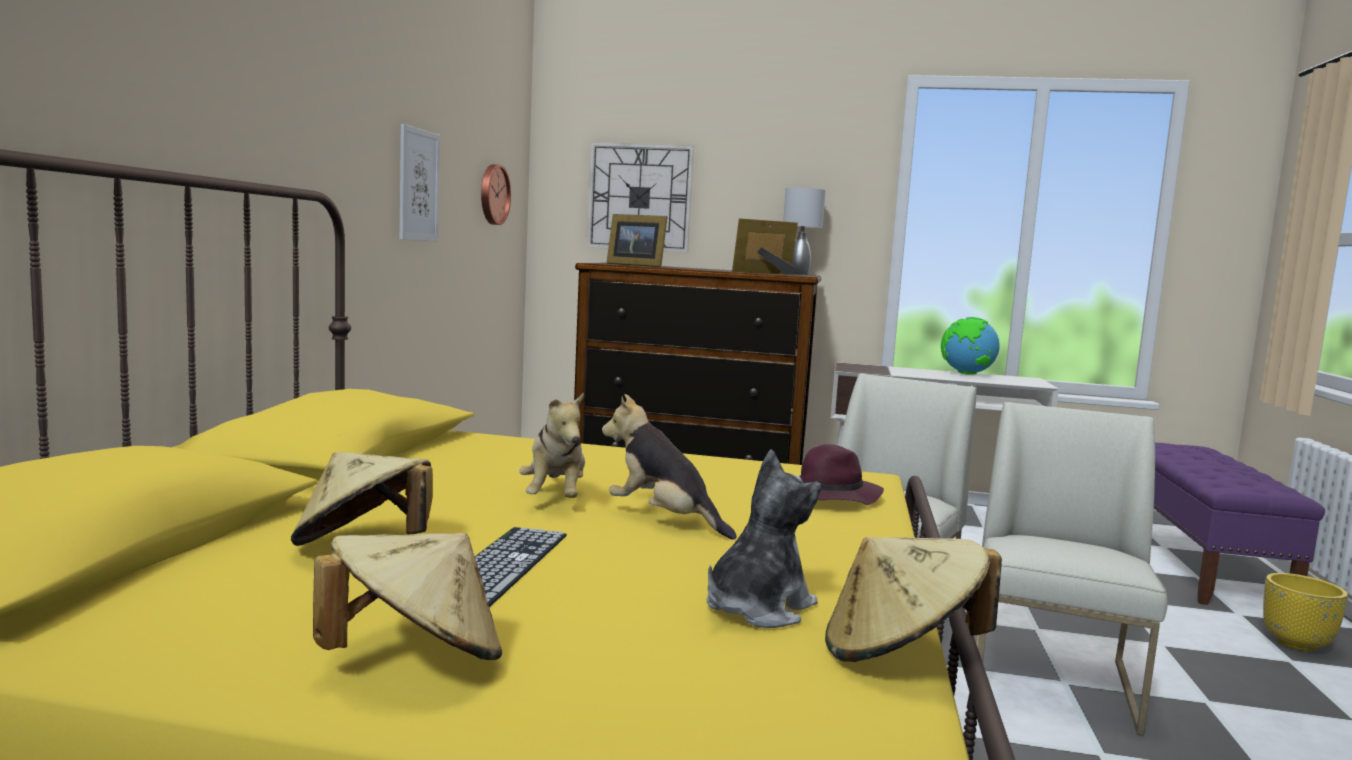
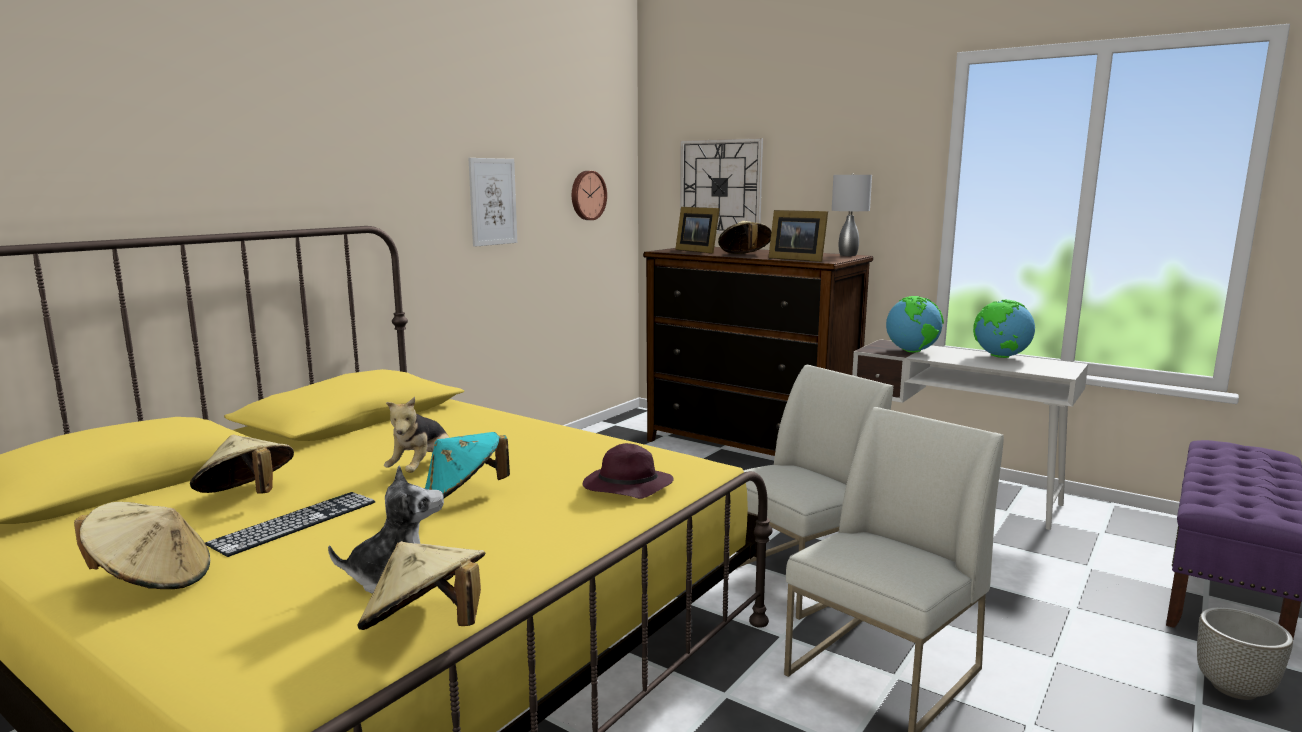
camera: 25 degrees right, 5 degrees up
(663, 519) = (464, 495): plush toy -> turquoise hat
(702, 269) = (744, 255): none -> beige hat
(766, 273) = (796, 259): picture frame -> picture frame turned 150 degrees counterclockwise
(886, 371) = (912, 351): none -> globe
(1296, 644) = (1233, 689): yellow planter -> grey planter

